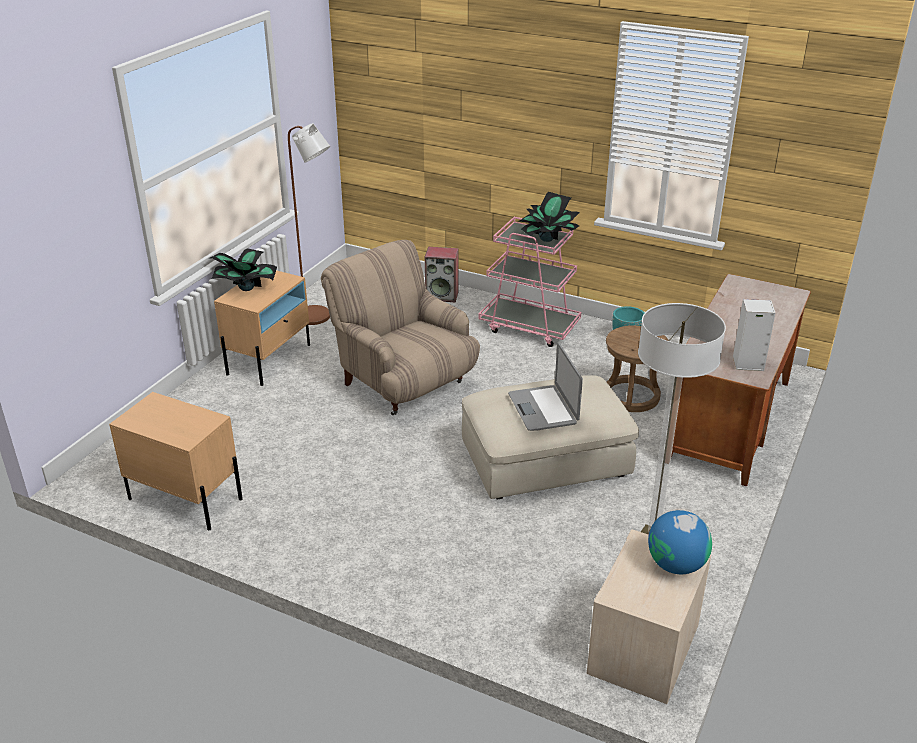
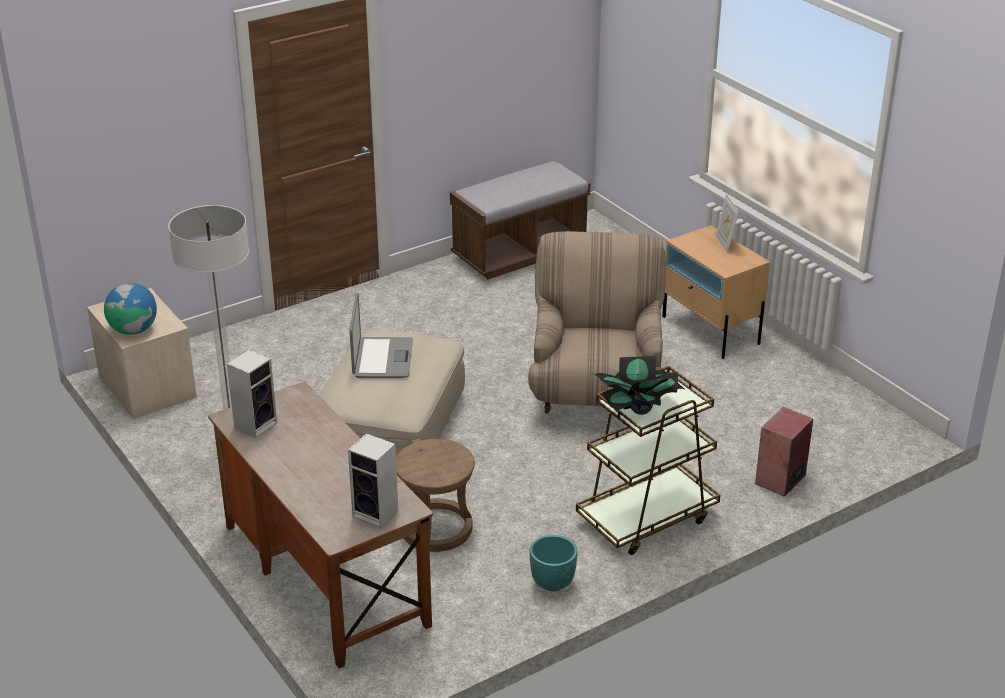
camera: 120 degrees right, 0 degrees up
(185, 498) = (519, 253): beige nightstand -> brown bench
(246, 288) = (725, 244): potted plant -> picture frame
(318, 318) = (782, 378): brown floor lamp -> none
(403, 384) = (595, 392): beige armchair -> beige armchair turned 75 degrees counterclockwise
(529, 327) = (646, 518): pink cart -> brown cart
(543, 409) = (382, 359): laptop -> laptop turned 75 degrees clockwise
(756, 288) = (377, 513): none -> speaker

